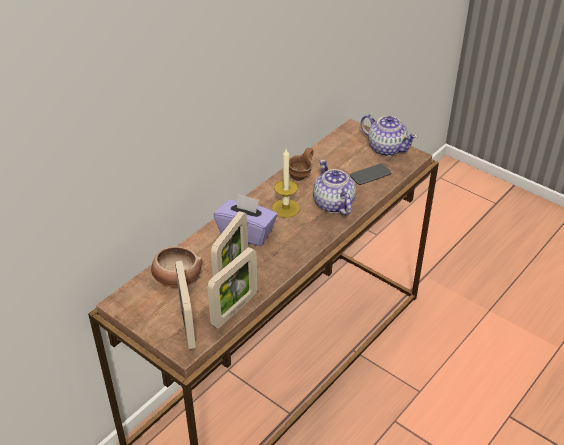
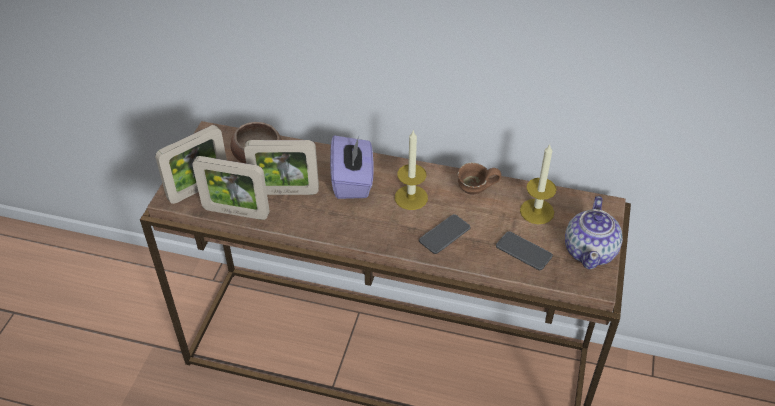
camera: 65 degrees right, 5 degrees up
(333, 204) = (444, 235): teapot -> phone
(338, 156) = (537, 211): none -> candle

